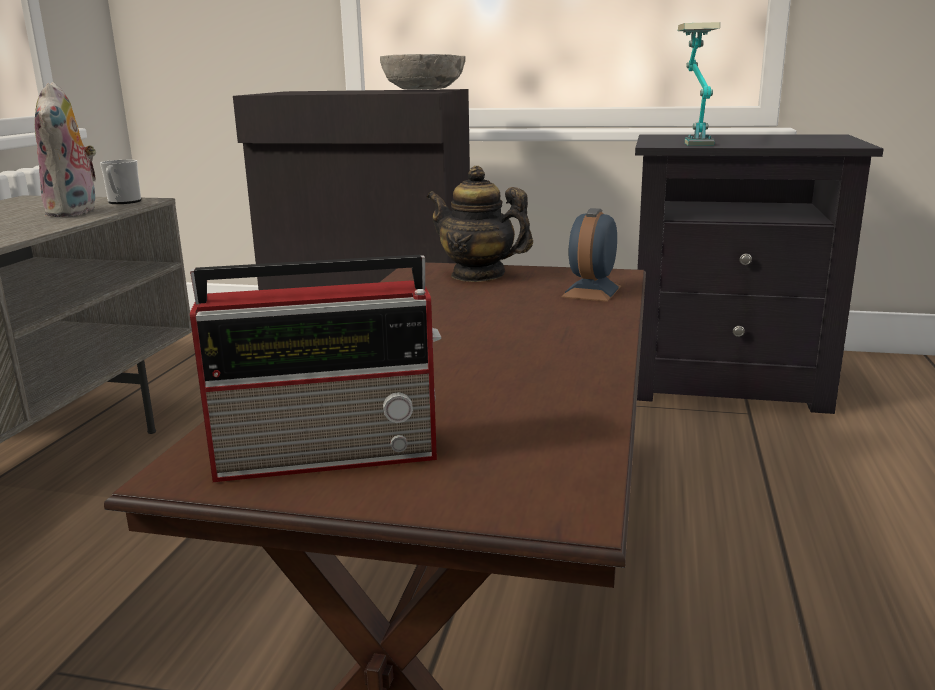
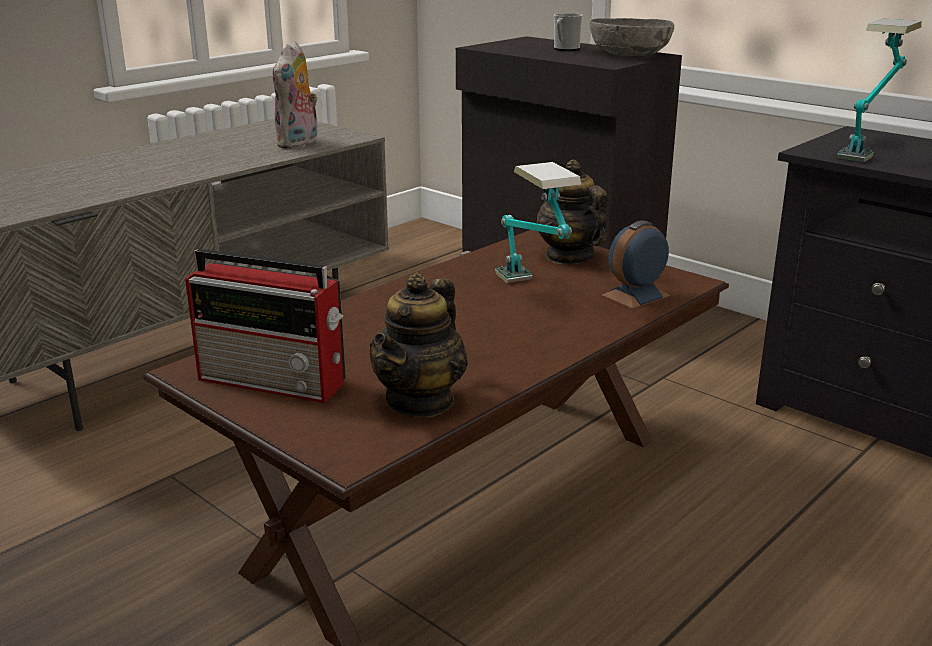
camera: 30 degrees right, 5 degrees up
(123, 202) = (342, 137): mug -> mug (565, 49)
(494, 307) = (533, 293): none -> table lamp
(548, 425) = (421, 401): none -> teapot

